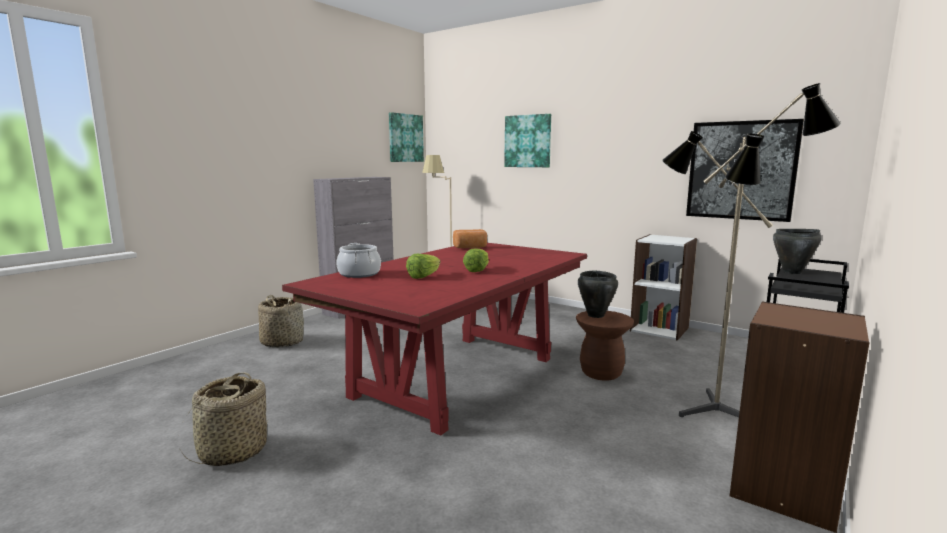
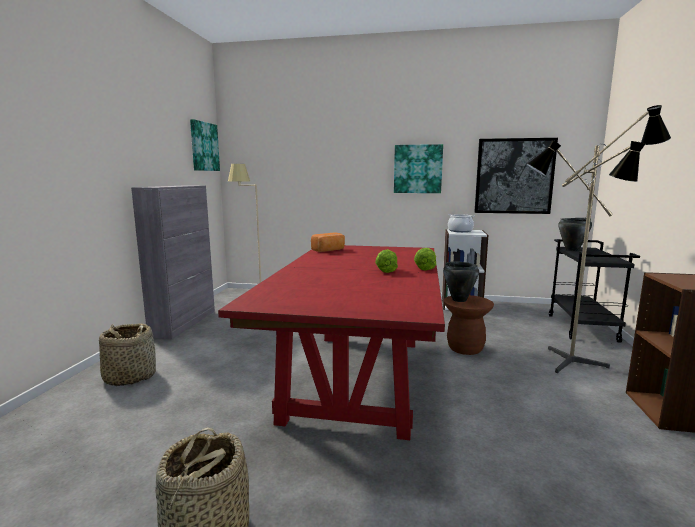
camera: 25 degrees left, 0 degrees up
(359, 274) = (281, 286): cooking pot -> cooking pot (460, 231)
(423, 276) = (352, 282): lettuce -> lettuce (425, 268)
(528, 141) = (331, 152): picture -> picture (418, 169)

